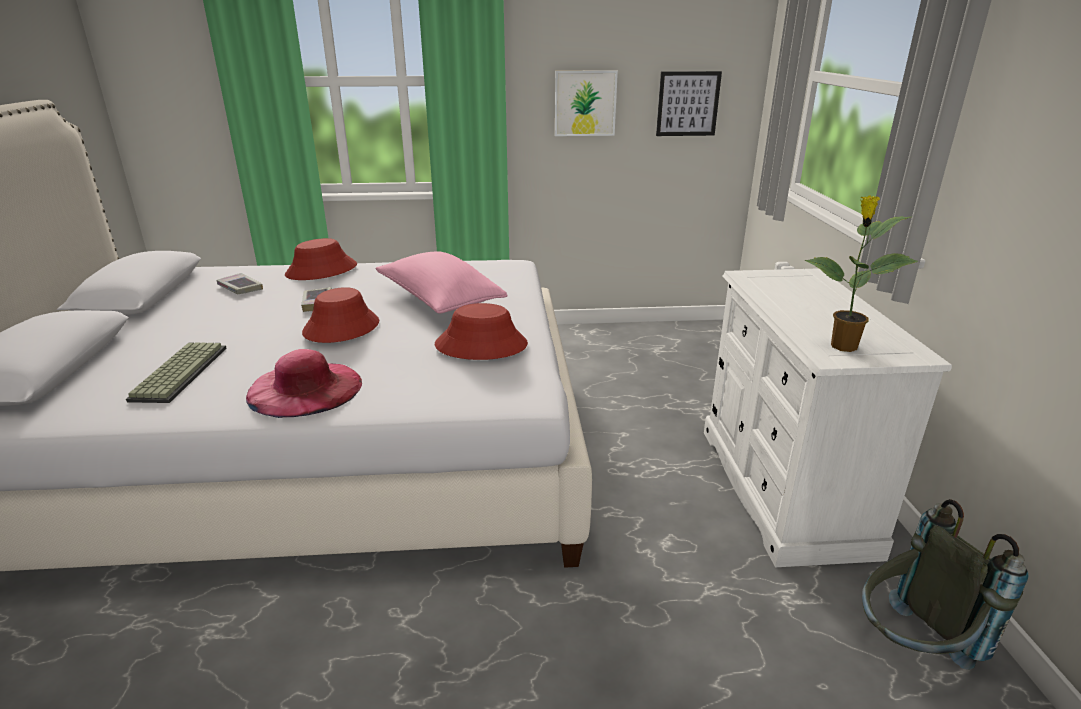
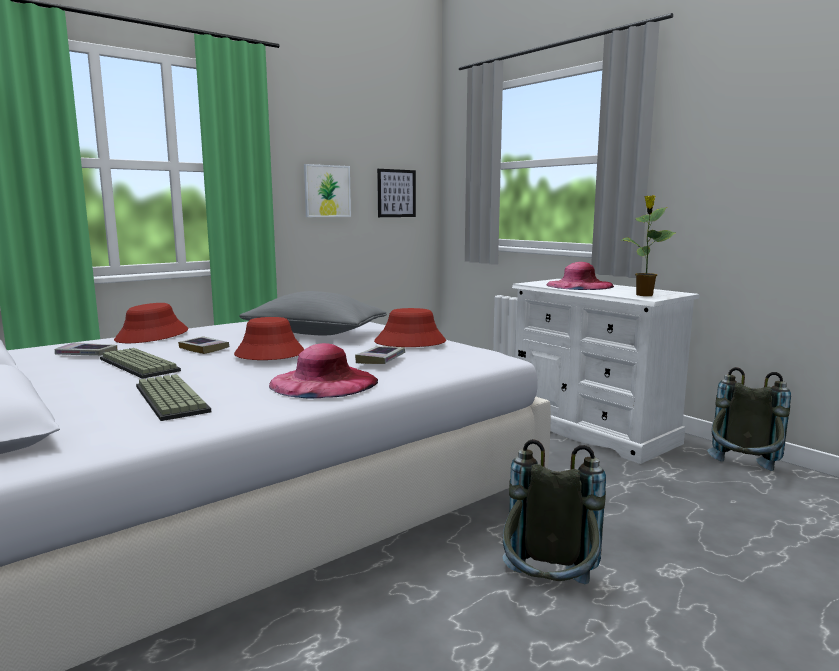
camera: 35 degrees left, 15 degrees down
(239, 315) = (136, 365): none -> keyboard
(401, 368) = (381, 359): none -> book
(437, 685) = (548, 593): none -> grey backpack
(439, 301) = (314, 334): pink pillow -> grey pillow
(804, 295) = (579, 285): none -> pink hat

